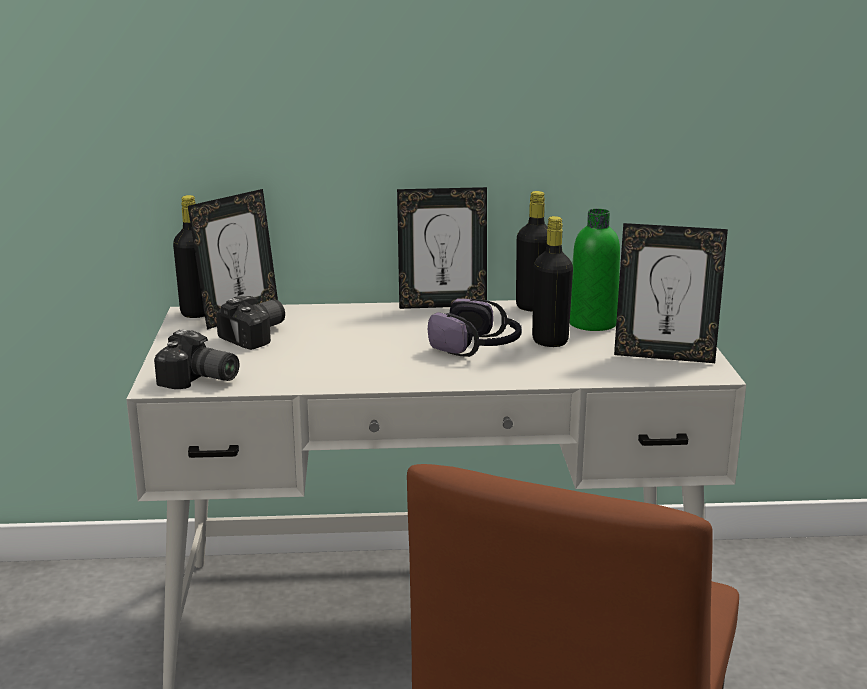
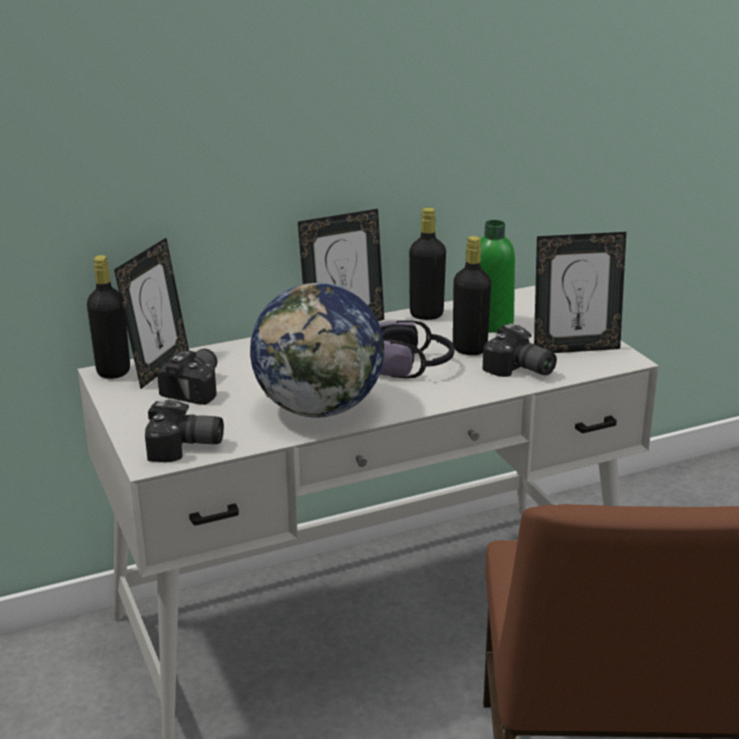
camera: 20 degrees left, 5 degrees up
(352, 369) = (320, 409): none -> globe
(584, 366) = (519, 370): none -> camera

